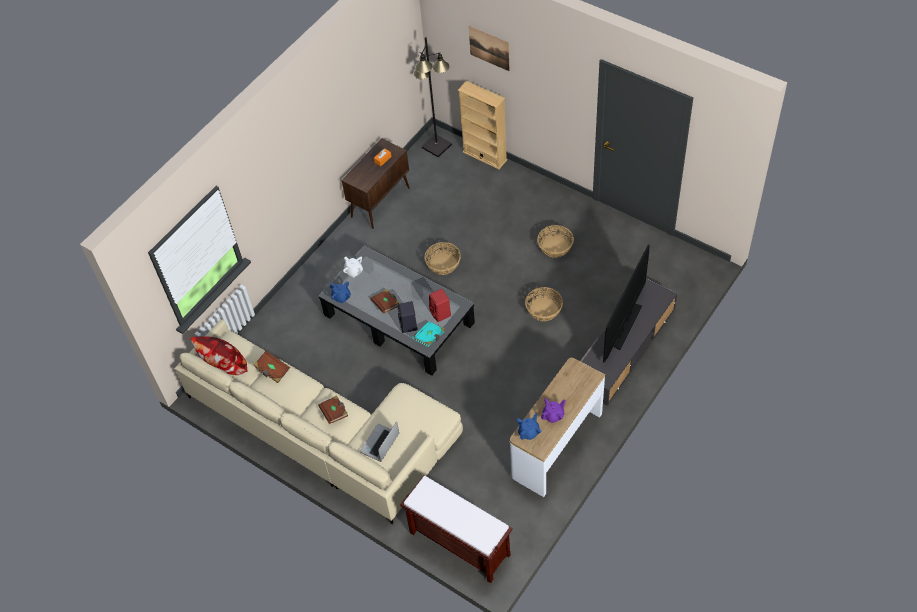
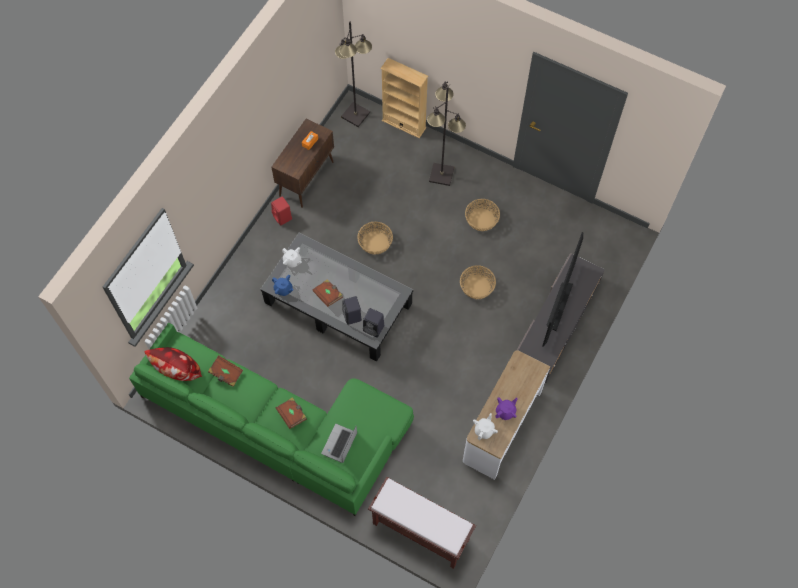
camera: 10 degrees left, 10 degrees up
(325, 432) = (280, 426): beige sofa -> green sofa
(429, 337) = (374, 328): turquoise book -> black speaker
(441, 314) = (382, 302): red speaker -> red speaker (283, 217)
(489, 48) = (414, 31): picture -> none
(518, 203) = (442, 174): none -> black floor lamp
(529, 432) = (484, 430): blue teapot -> white teapot

